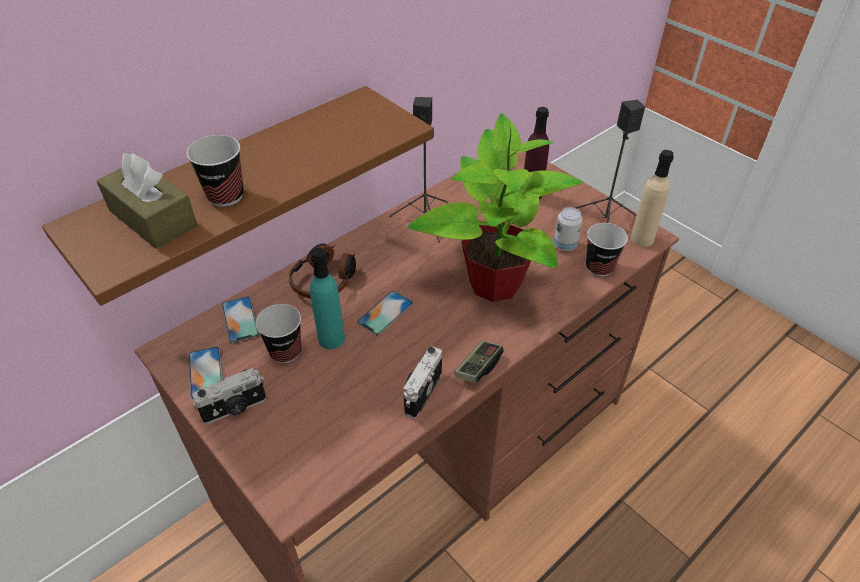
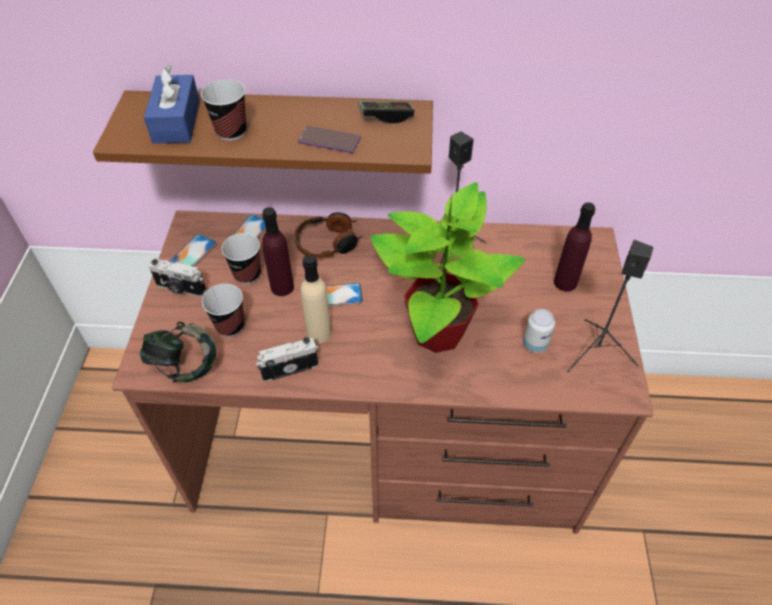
camera: 45 degrees right, 5 degrees up
(153, 218) = (176, 121): brown tissue box -> blue tissue box
(328, 154) = (329, 140): none -> phone
(328, 464) = (184, 365): none -> headphones
(331, 339) = (282, 287): turquoise bottle -> purple bottle
(478, 367) = (345, 382): game controller -> game controller (386, 116)
(599, 267) = (539, 383): cup -> cup (230, 326)
(642, 239) = (613, 389): beige bottle -> beige bottle (319, 333)

